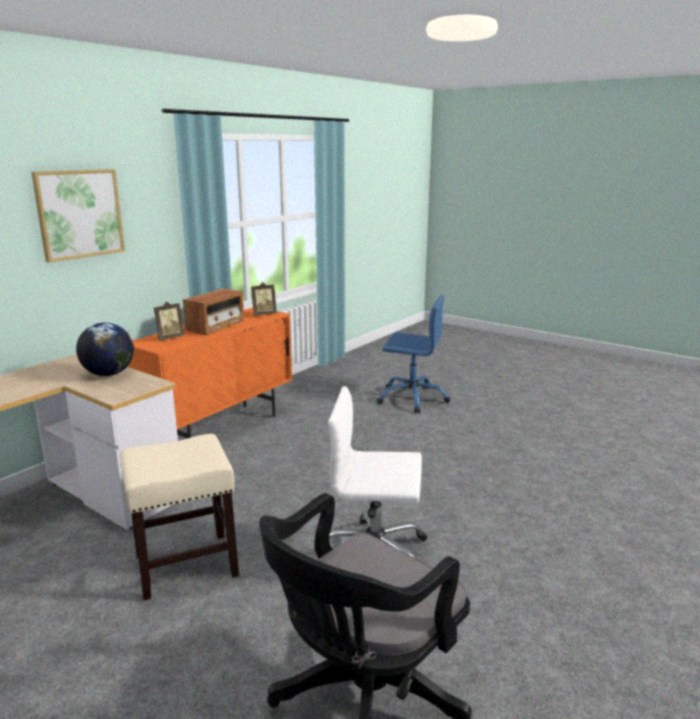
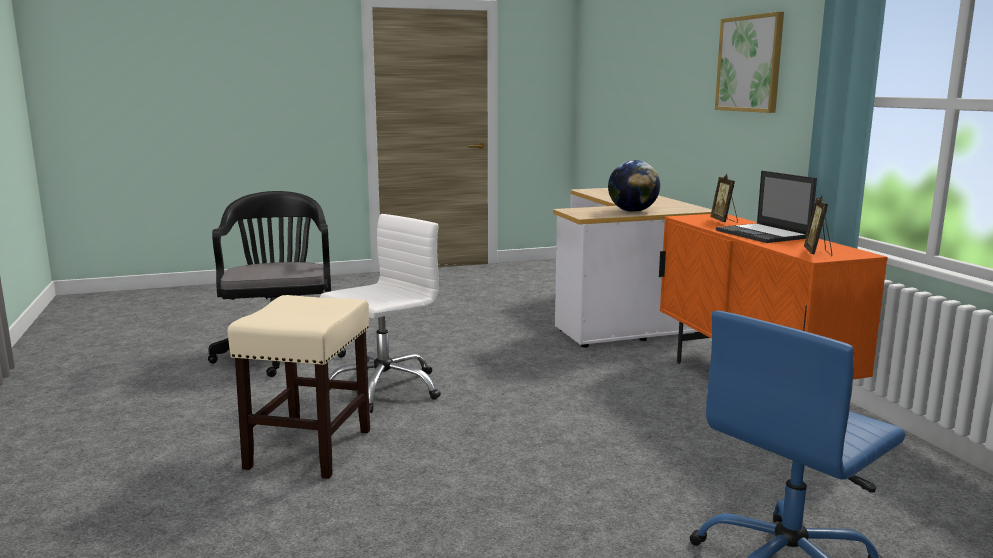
camera: 125 degrees right, 5 degrees down
(185, 565) = (483, 337): beige stool -> beige stool (310, 448)
(215, 326) = (763, 234): radio -> laptop

